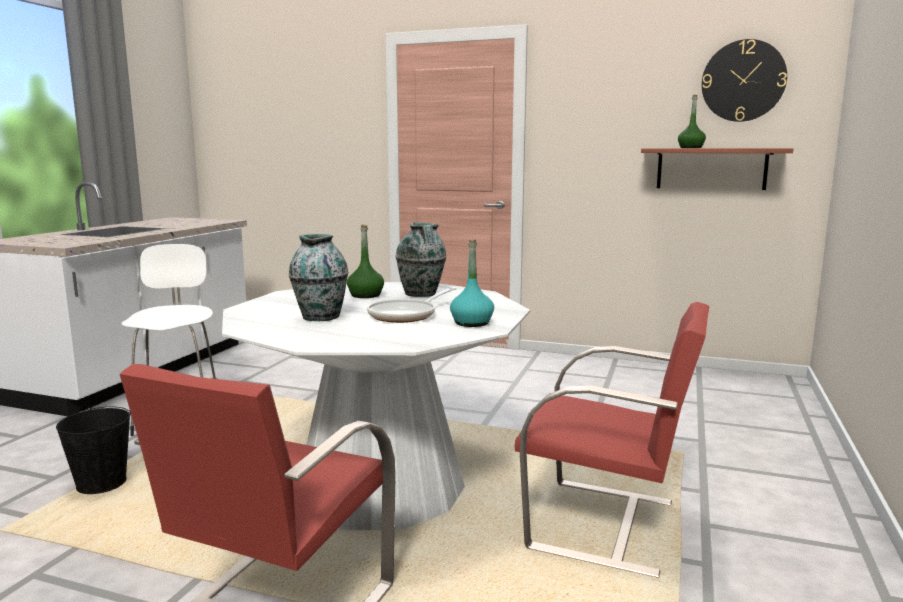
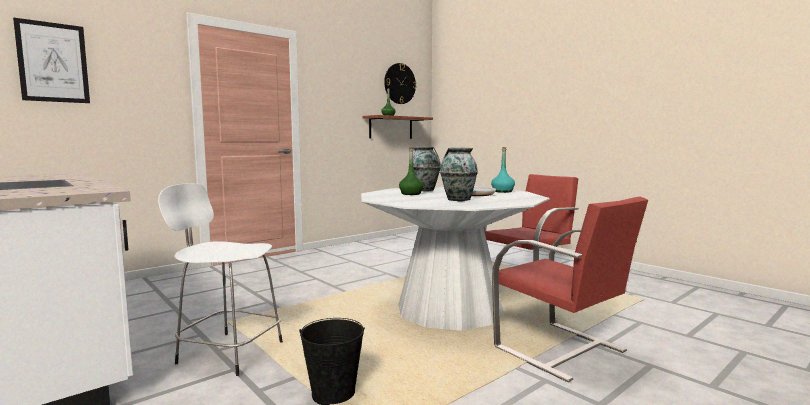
camera: 60 degrees left, 5 degrees down
(275, 111) = (53, 62): none -> picture

